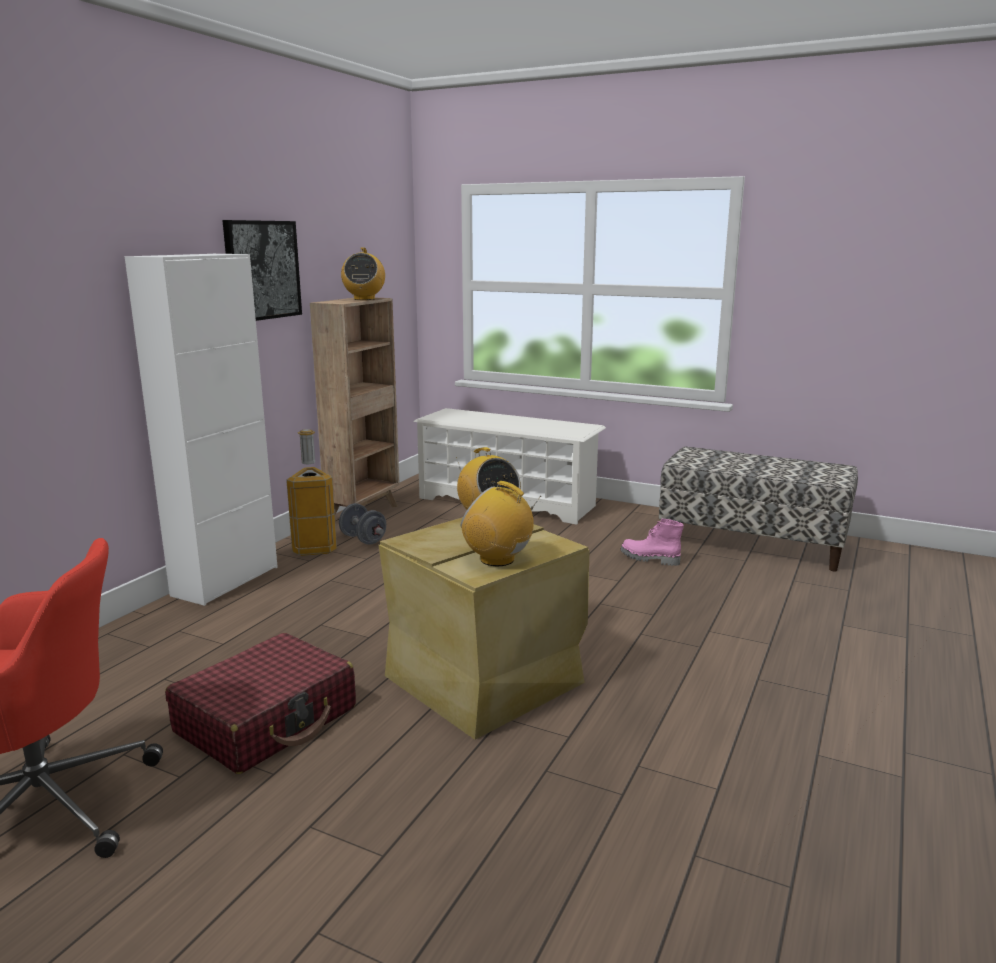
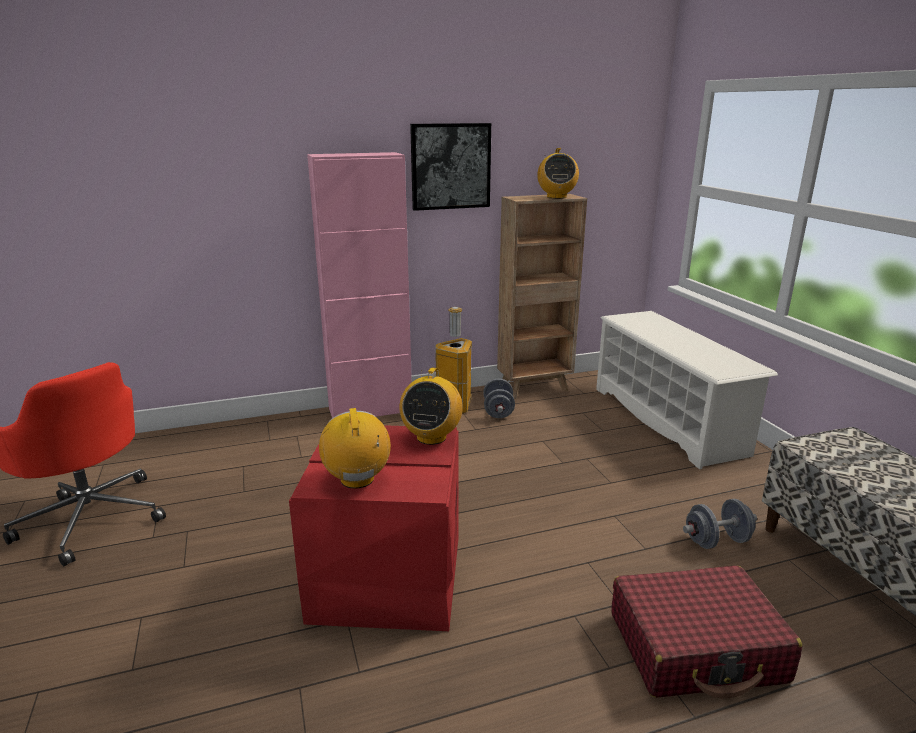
camera: 45 degrees right, 5 degrees up
(225, 581) = (370, 410): white cabinet -> pink cabinet
(267, 720) = (237, 526): red suitcase -> red suitcase (696, 647)
(364, 299) = (556, 197): radio -> radio turned 45 degrees counterclockwise
(487, 679) = (389, 579): beige storage box -> red storage box
(649, 559) = (717, 541): pink boot -> grey dumbbell

